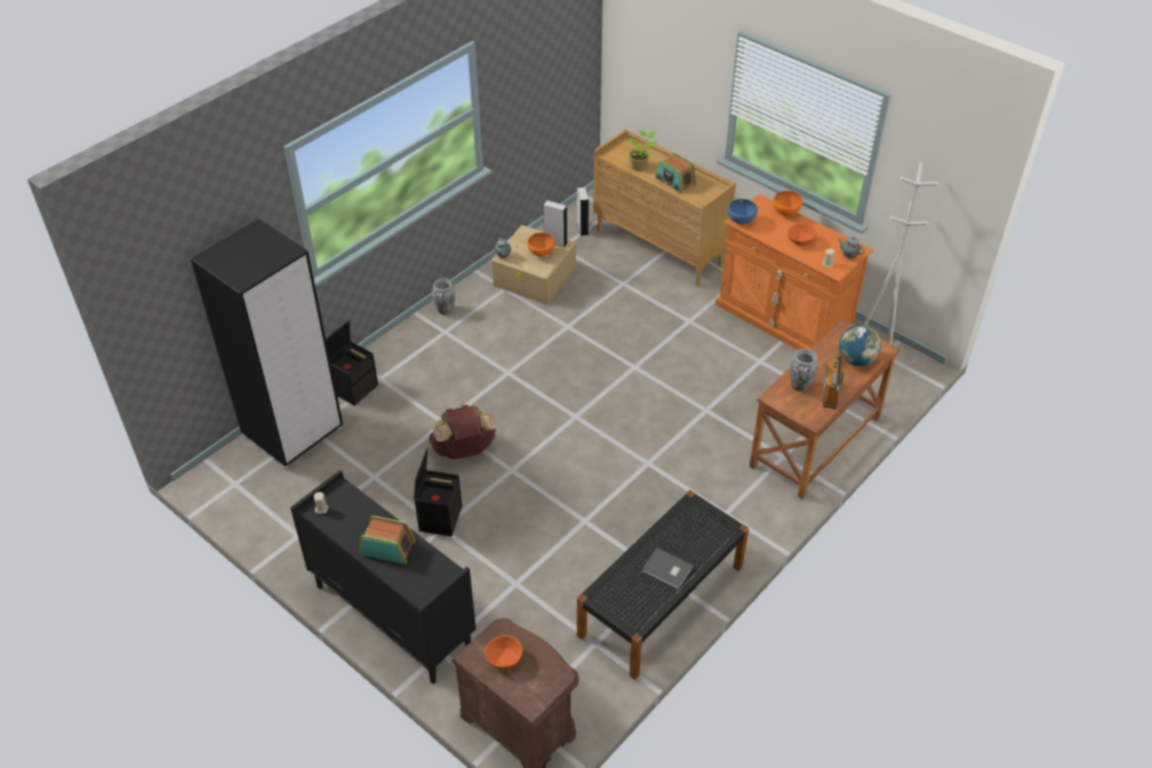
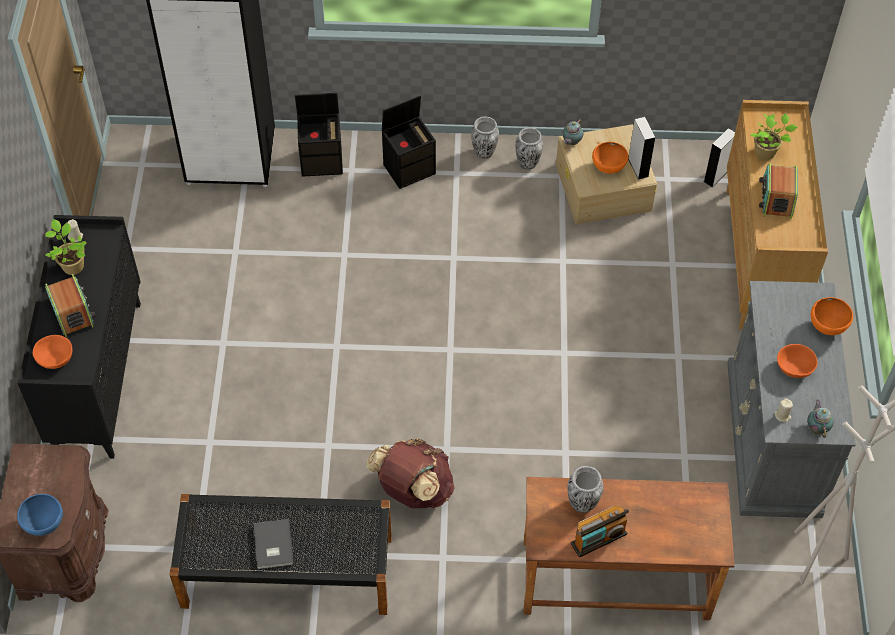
camera: 50 degrees right, 10 degrees up
(345, 525) = (72, 265): none -> potted plant
(440, 517) = (233, 332): black storage box -> black storage box (410, 168)
(464, 451) = (325, 294): brown backpack -> brown backpack (413, 490)
(477, 297) = (527, 163): none -> vase
(505, 659) = (41, 481): orange bowl -> orange bowl (56, 359)
(741, 221) = (767, 295): blue bowl -> blue bowl (44, 524)
(784, 318) = (773, 438): orange dresser -> grey dresser
(856, 360) = (673, 533): globe -> none

